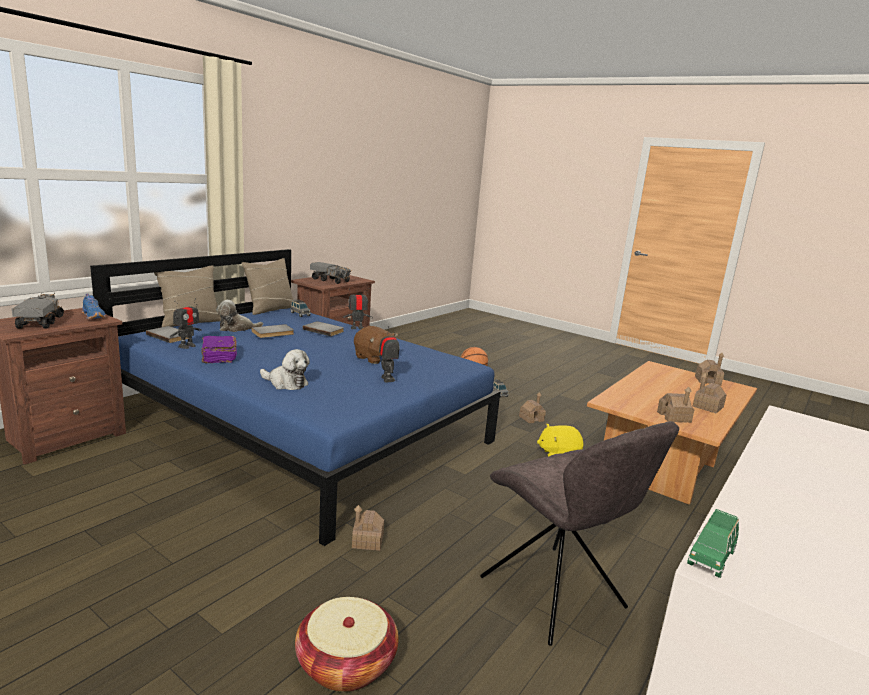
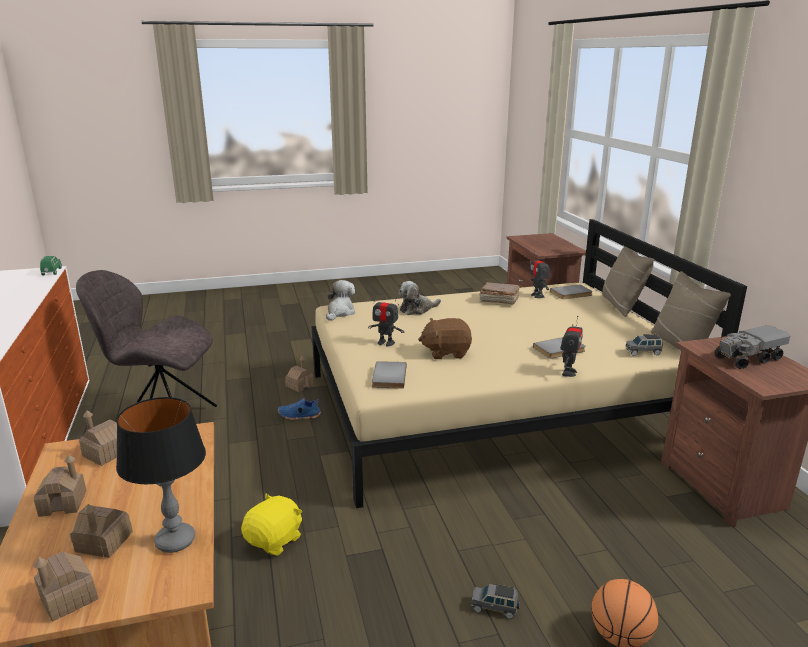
camera: 130 degrees right, 5 degrees up
(40, 322) = (544, 242): toy truck -> none
(94, 316) = (555, 251): blue shoe -> blue shoe (299, 416)
(218, 357) = (498, 300): purple book -> brown book
(236, 328) = (590, 318): plush toy -> plush toy (340, 312)
(273, 333) = (558, 326): grey book -> grey book (387, 377)
(301, 426) = (494, 407): blue bed -> beige bed
(346, 664) = (232, 357): basket -> none
(531, 418) = (378, 584): toy house -> toy house (104, 542)
(652, 375) = (175, 541): none -> table lamp

